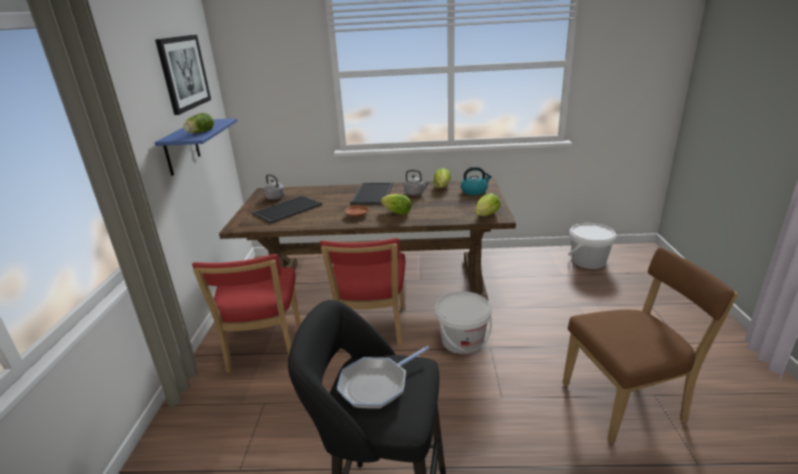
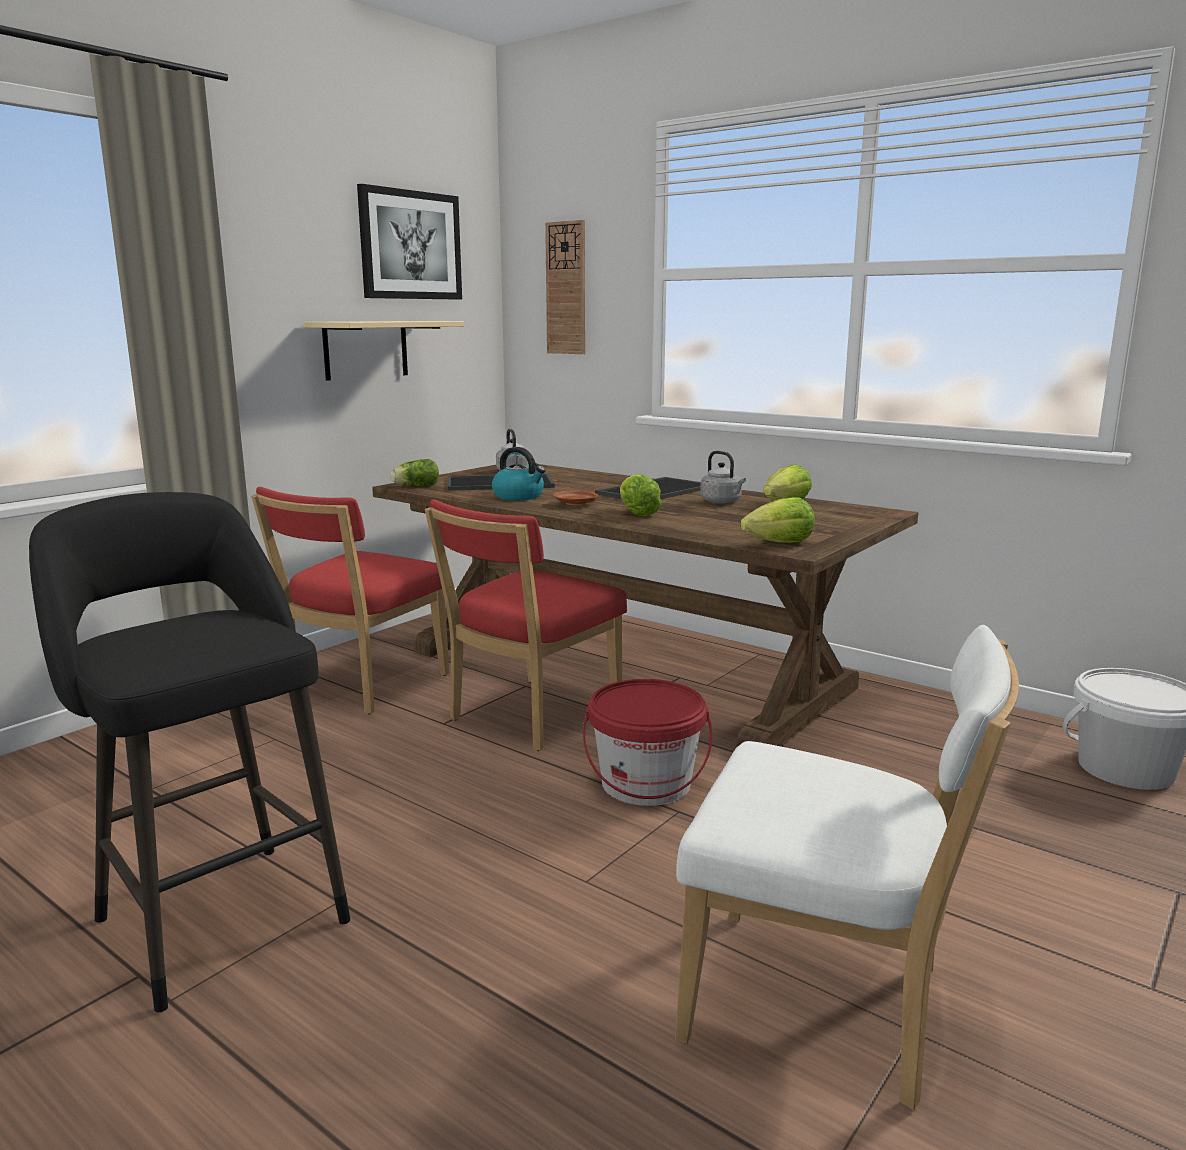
camera: 35 degrees right, 10 degrees down
(181, 147) = (366, 349): blue shelf -> beige shelf
(199, 132) = (371, 321): lettuce -> lettuce (414, 486)
(271, 84) = (566, 288): none -> wall clock
(376, 385) = (184, 630): frying pan -> none
(462, 341) = (646, 784): white bucket -> red bucket
(474, 191) = (835, 517): kettle -> kettle (519, 496)
(627, 402) = (826, 1007): brown chair -> white chair

